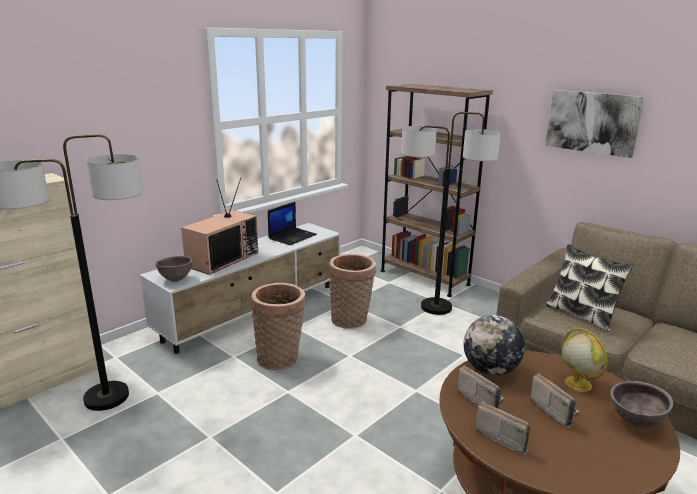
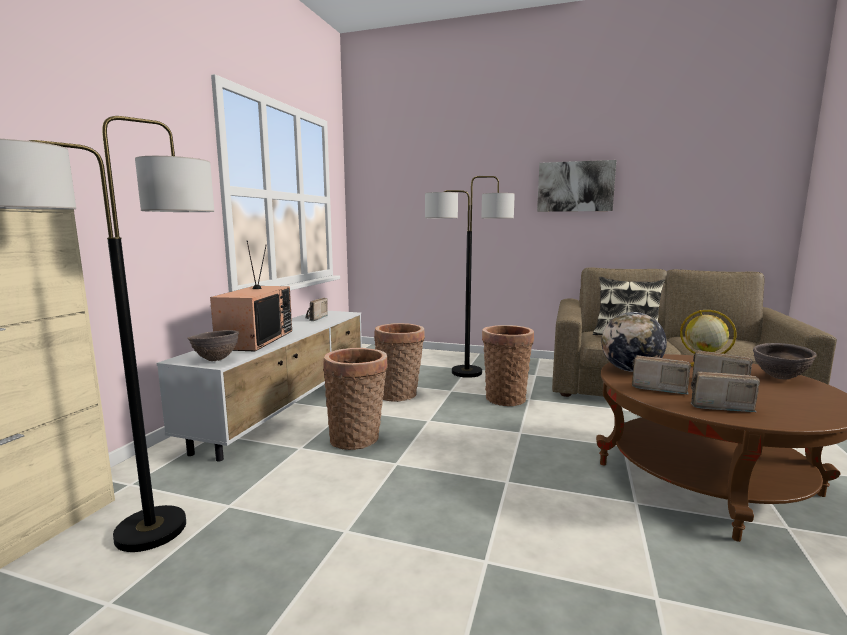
camera: 25 degrees left, 10 degrees down
(292, 236) = (314, 318): laptop -> radio
(424, 278) = (433, 355): brown bookcase -> none
(443, 347) = (505, 397): none -> basket

